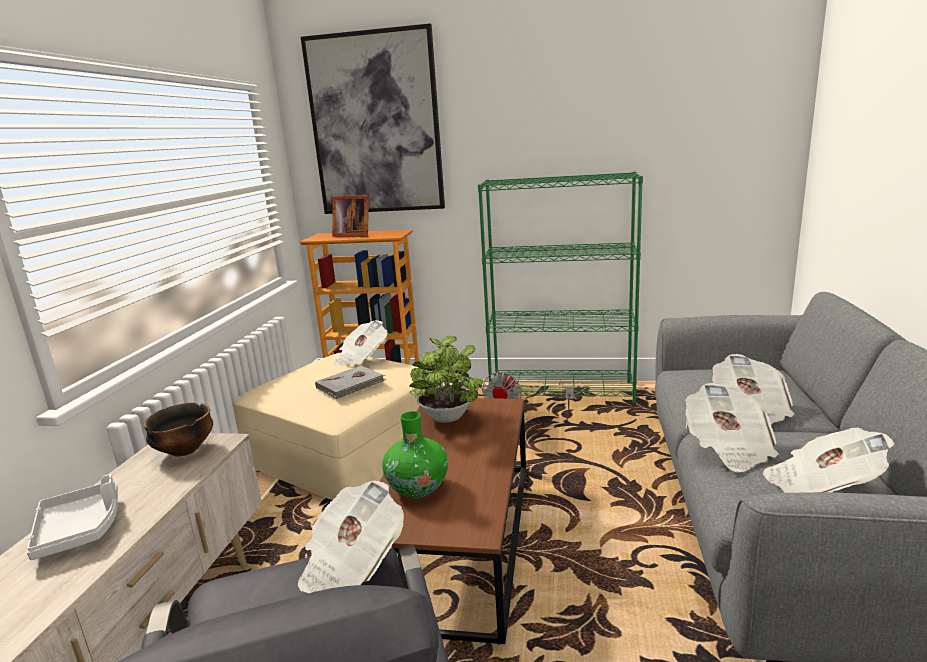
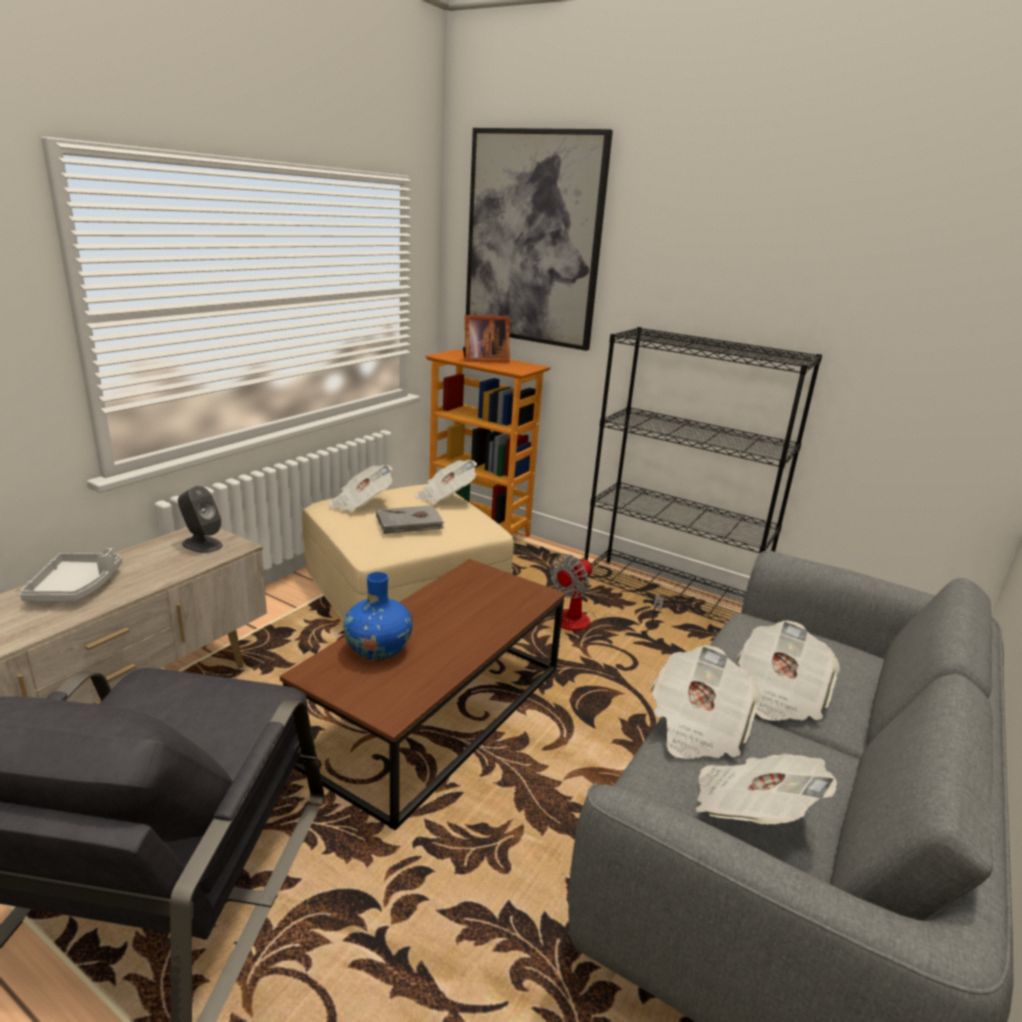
camera: 20 degrees right, 5 degrees up
(185, 450) = (202, 544): bowl -> grey speaker
(351, 562) = (253, 696): newspaper -> newspaper (361, 503)
(353, 235) = (483, 360): picture frame -> picture frame turned 60 degrees counterclockwise
(418, 488) = (378, 650): green vase -> blue vase
(446, 419) = (469, 589): potted plant -> none
(562, 391) = (670, 597): green bookcase -> black bookcase

